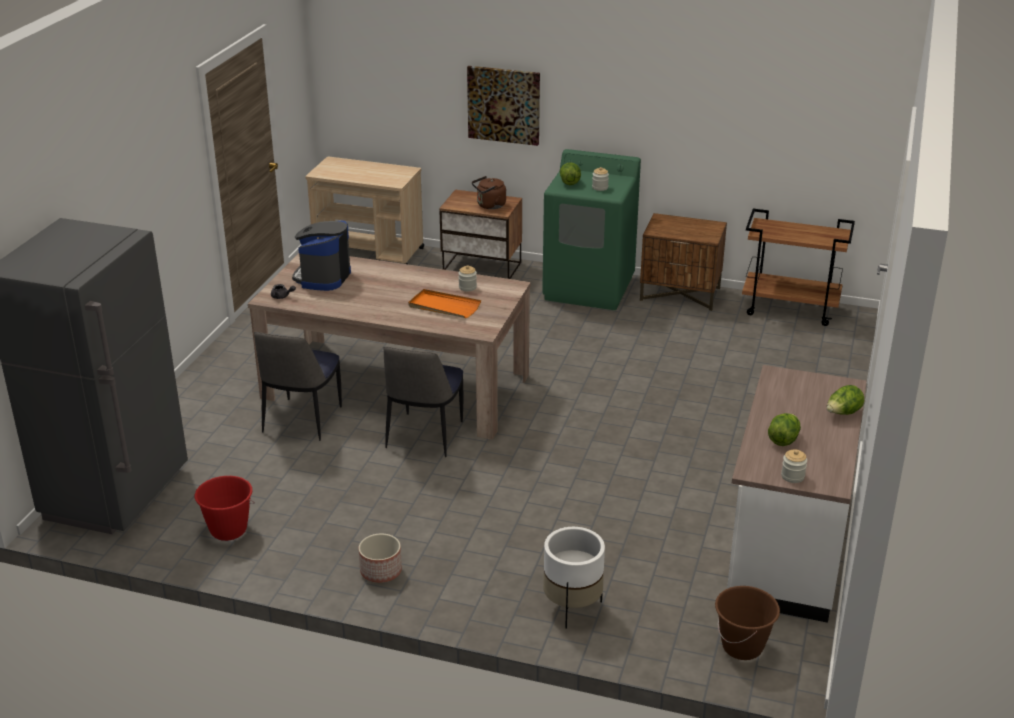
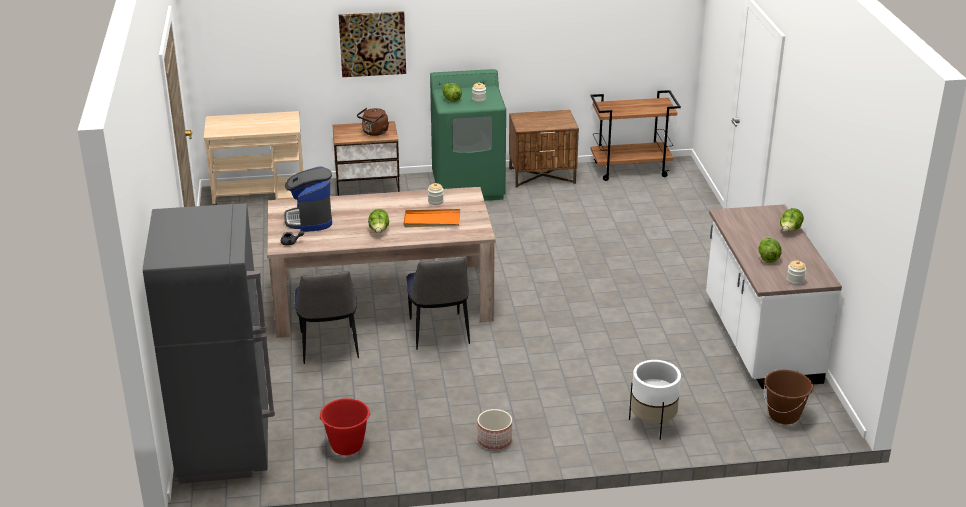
camera: 25 degrees left, 0 degrees up
(379, 305) = (379, 231): none -> lettuce

